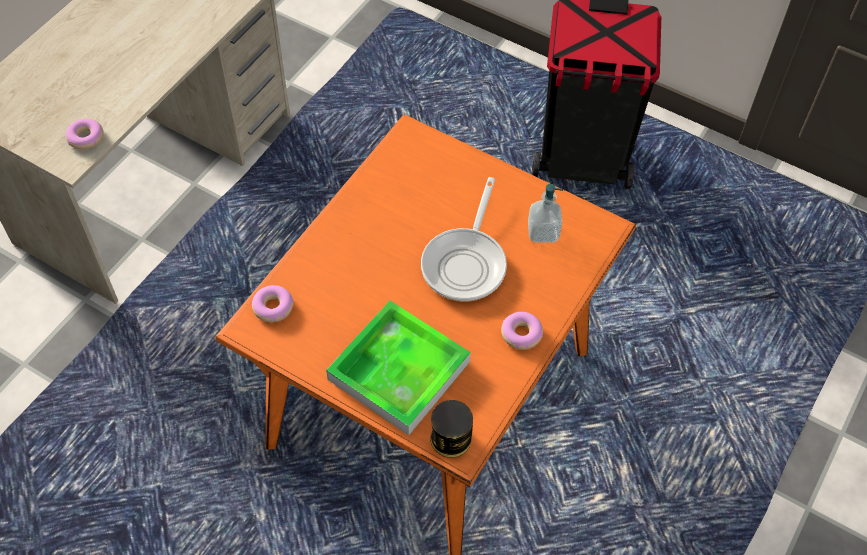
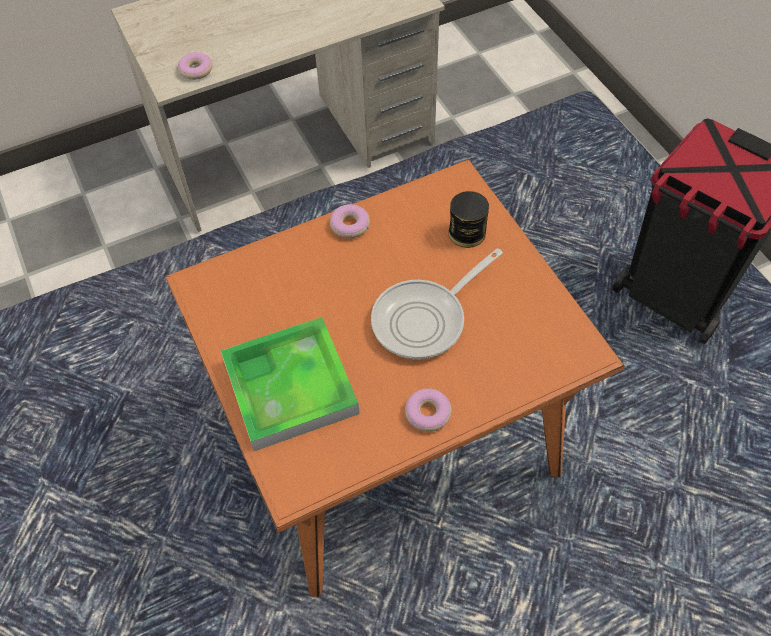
camera: 35 degrees right, 0 degrees up
(273, 307) = (228, 275): donut -> donut (350, 225)
(451, 439) = (288, 476): can -> can (467, 233)
(543, 232) = (520, 327): soap dispenser -> none

